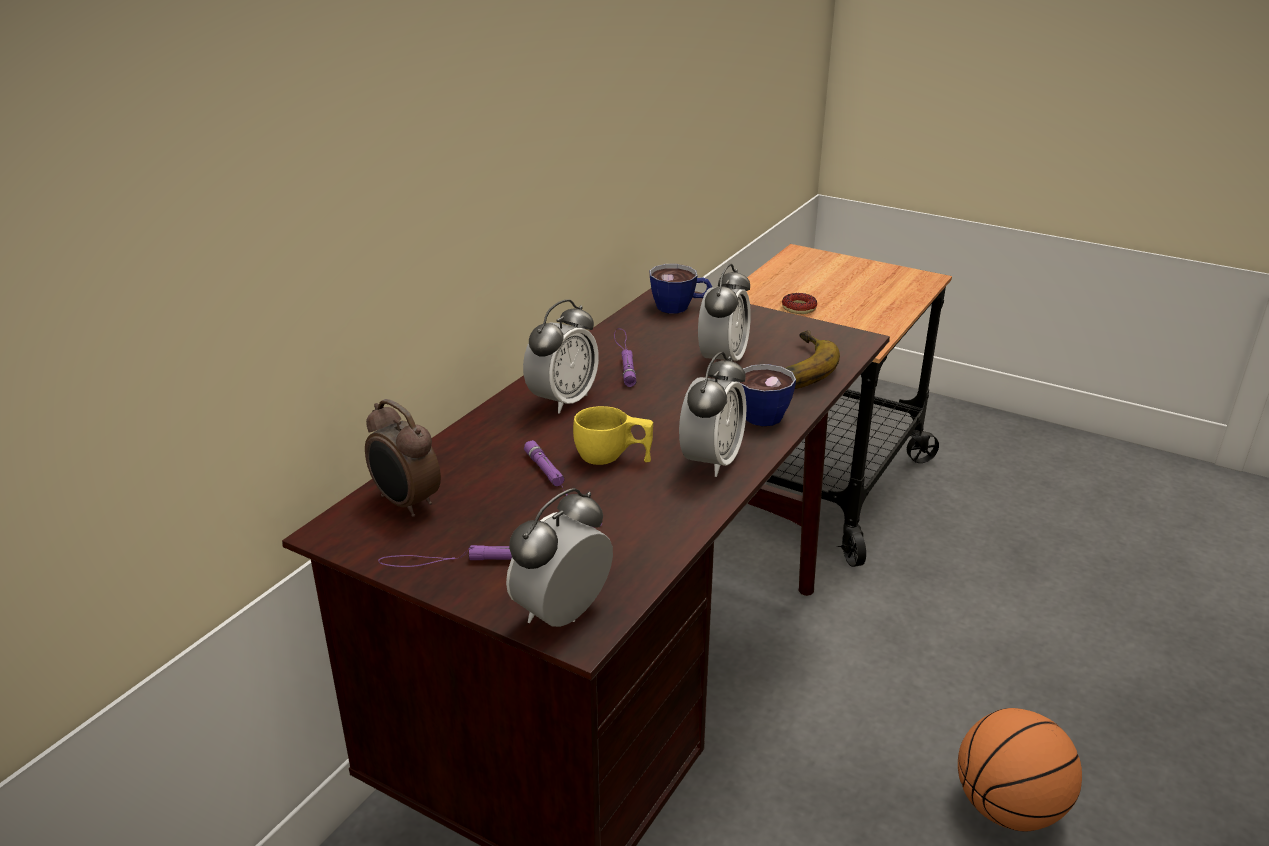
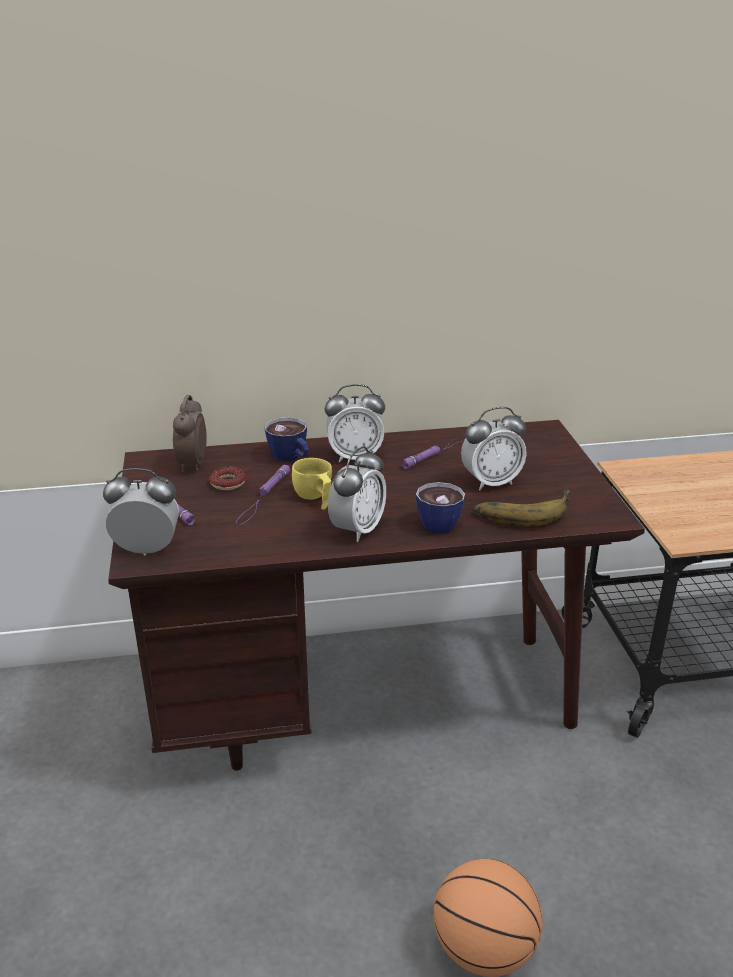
camera: 50 degrees right, 0 degrees up
(680, 307) = (537, 440): cup -> cup (291, 457)
(711, 461) = (357, 529): alarm clock -> alarm clock turned 45 degrees counterclockwise
(798, 308) = (684, 491): donut -> donut (227, 483)

